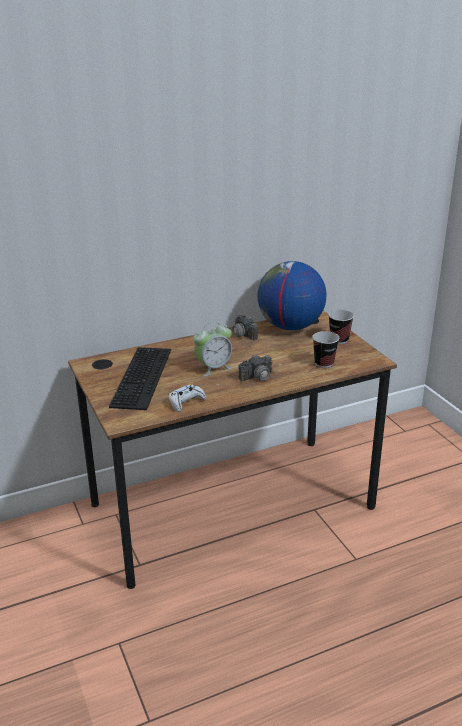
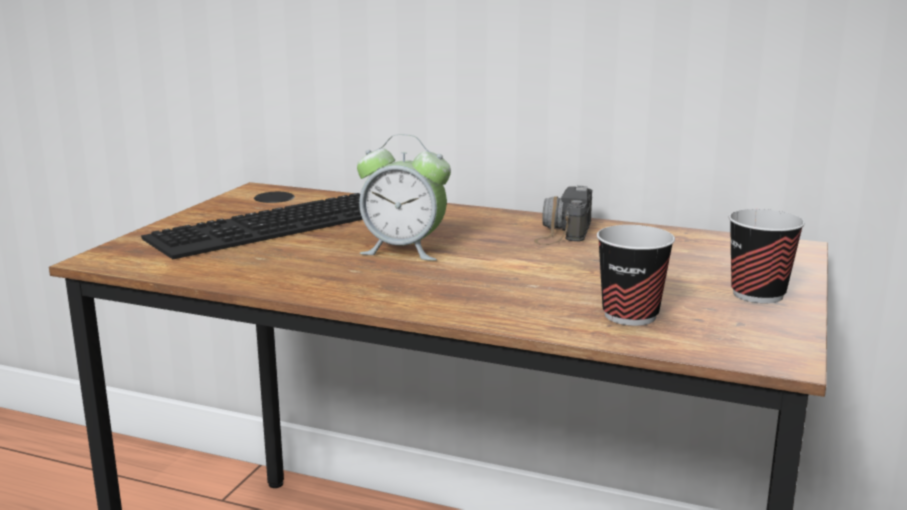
camera: 45 degrees right, 10 degrees down
(186, 402) = (246, 272): white game controller -> none
(261, 377) = (451, 288): camera -> none
(290, 327) = (688, 245): globe -> none

